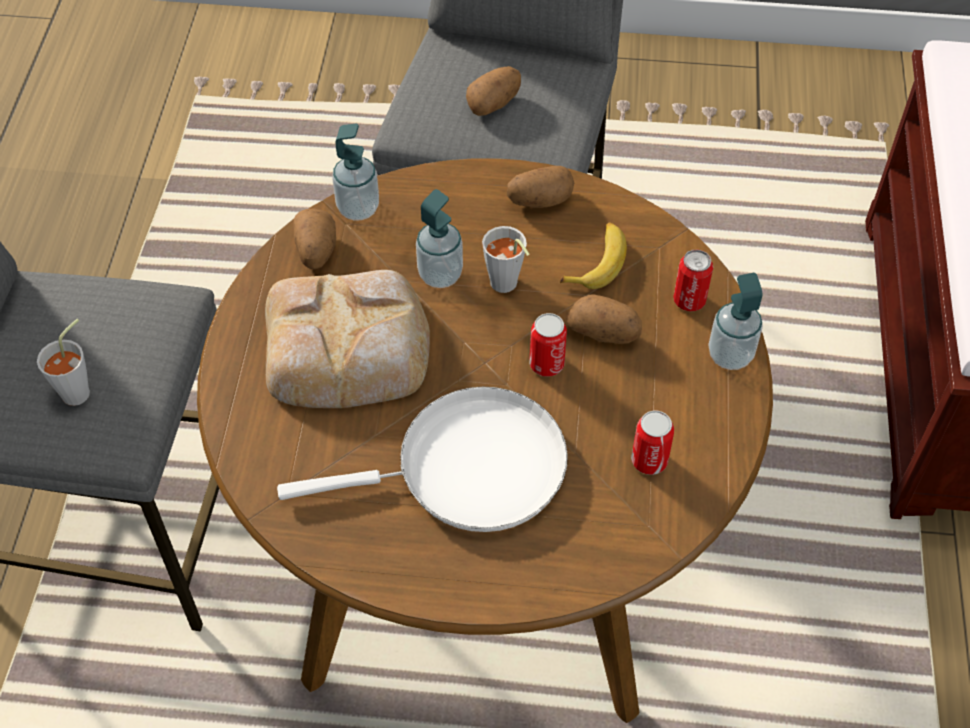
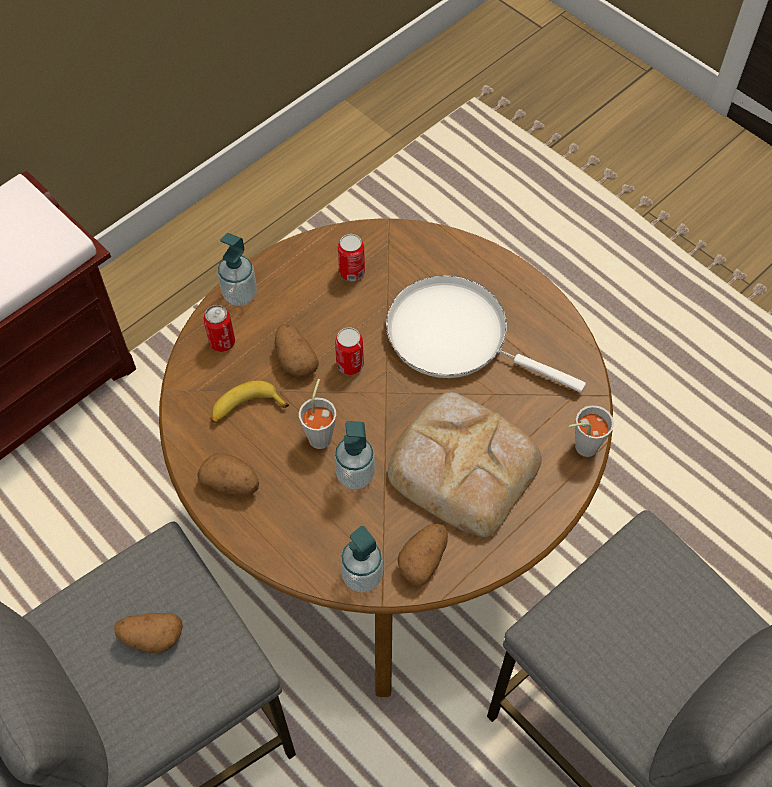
camera: 140 degrees left, 5 degrees up
(80, 389) = (657, 599): grey cup -> grey cup (581, 447)

